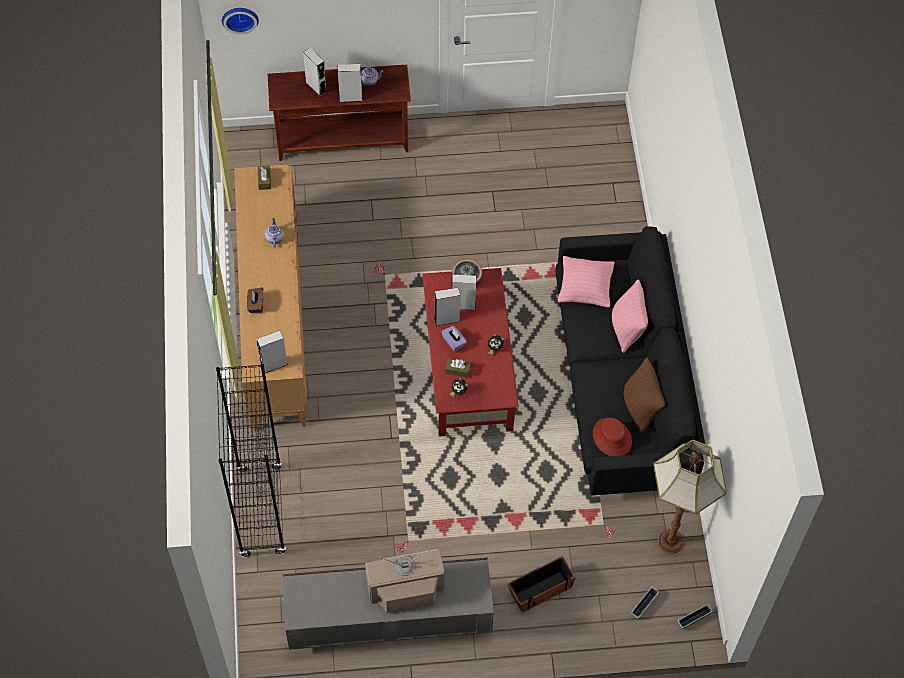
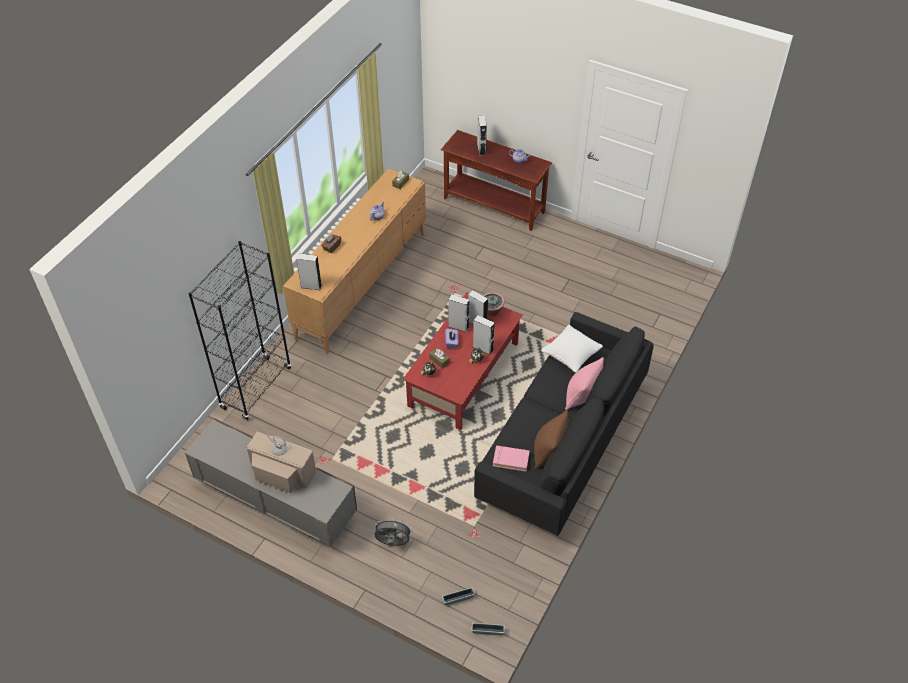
camera: 35 degrees right, 10 degrees down
(240, 17) = (445, 72): wall clock -> none
(350, 98) = (498, 164): grey speaker -> grey speaker (483, 348)
(540, 590) = (393, 543): planter -> grey fan
(585, 289) = (571, 356): pink pillow -> white pillow
(612, 438) = (511, 460): red hat -> pink book
(671, 541) = (515, 567): floor lamp -> none

